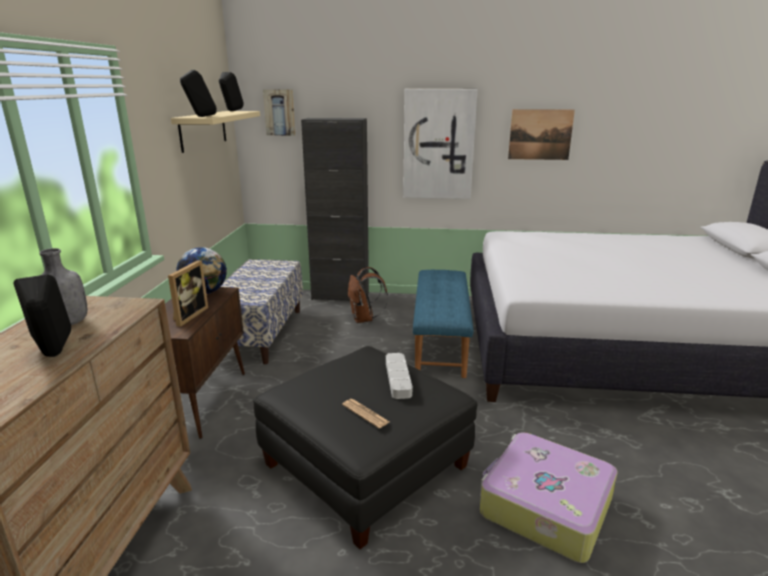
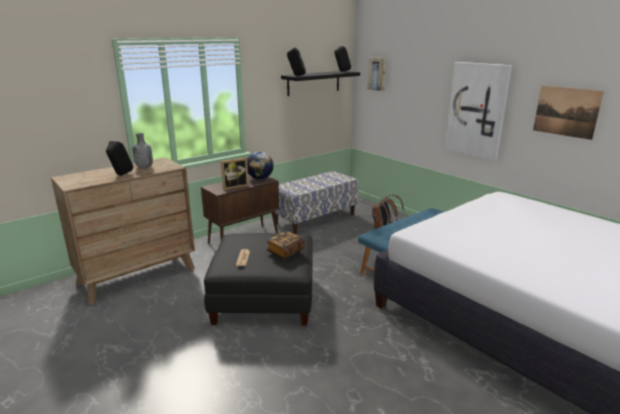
camera: 45 degrees right, 0 degrees up
(203, 130) = (313, 83): beige shelf -> black shelf
(340, 296) = (392, 214): black cabinet -> none
(398, 378) = (285, 252): grey tray -> book
(544, 506) = (312, 363): suitcase -> none

